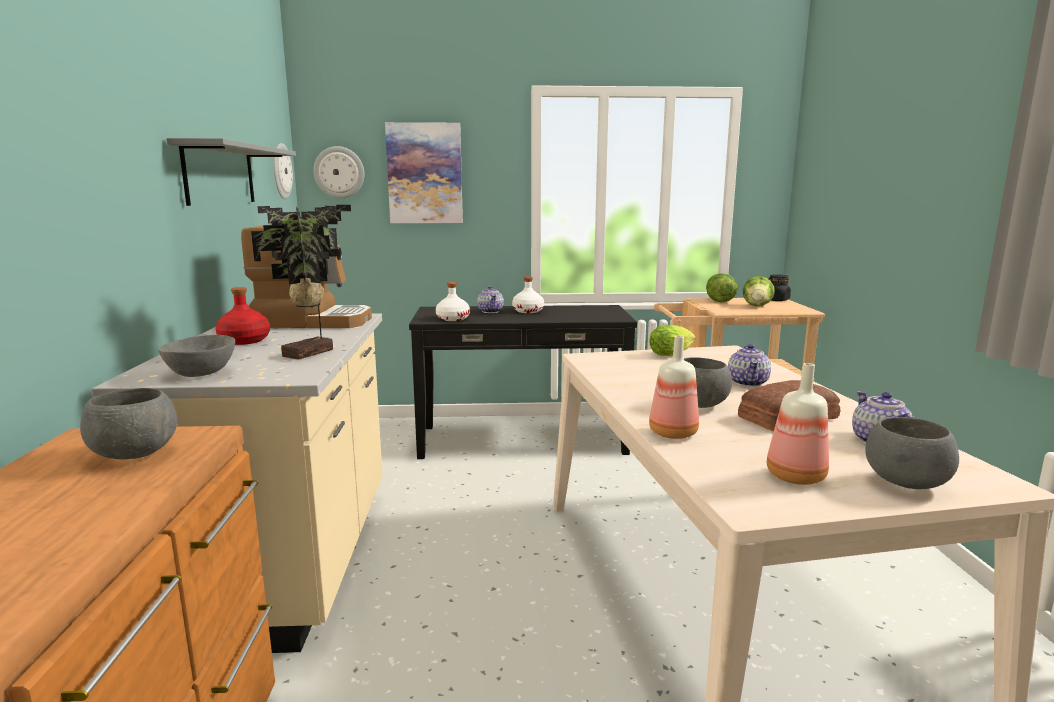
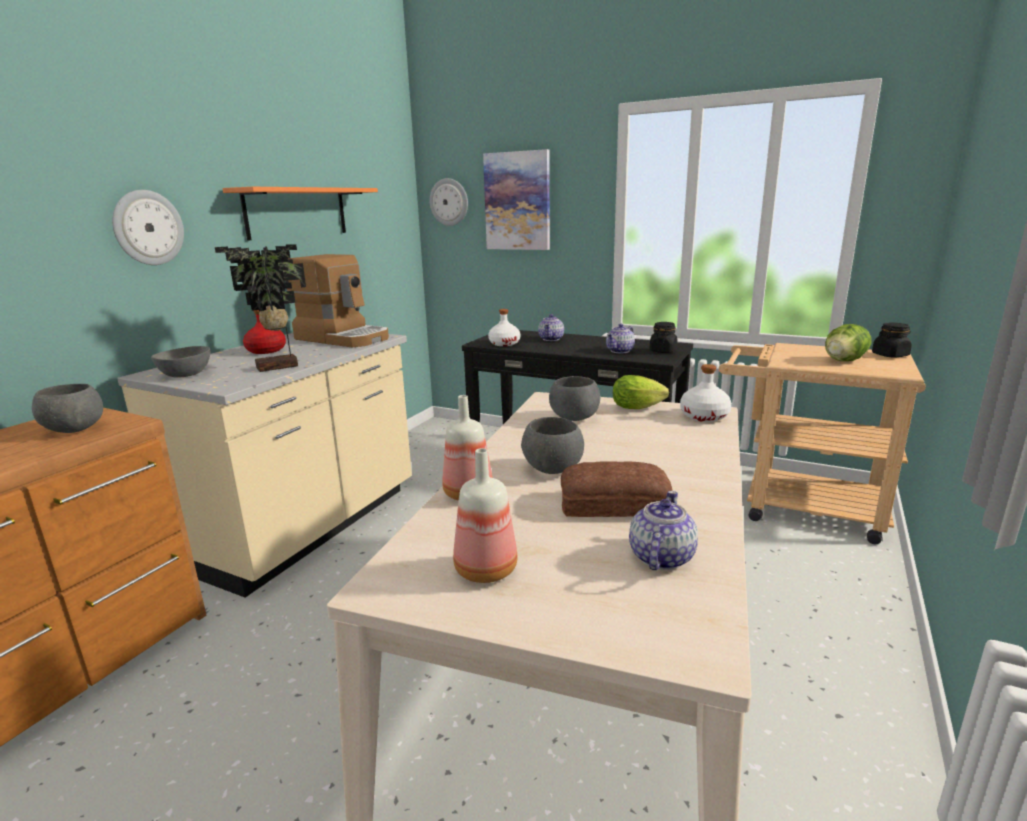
camera: 30 degrees right, 5 degrees up
(220, 174) = (297, 212): grey shelf -> orange shelf
(281, 171) = (392, 203): wall clock -> wall clock (148, 228)
(528, 311) = (585, 342): white bottle -> white bottle (704, 416)
(608, 312) = (663, 351): none -> black jar
(719, 301) = (806, 350): lettuce -> none
(748, 382) = (656, 454): teapot -> teapot (620, 351)
(905, 483) = (585, 613): grey bowl -> grey bowl (574, 418)

